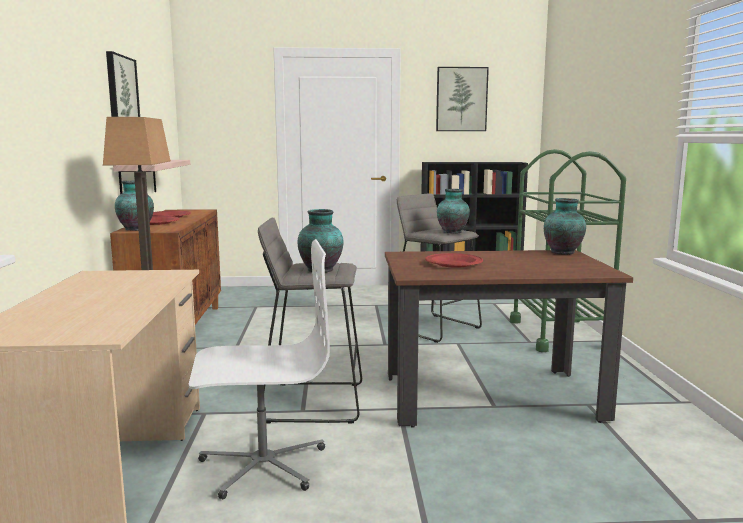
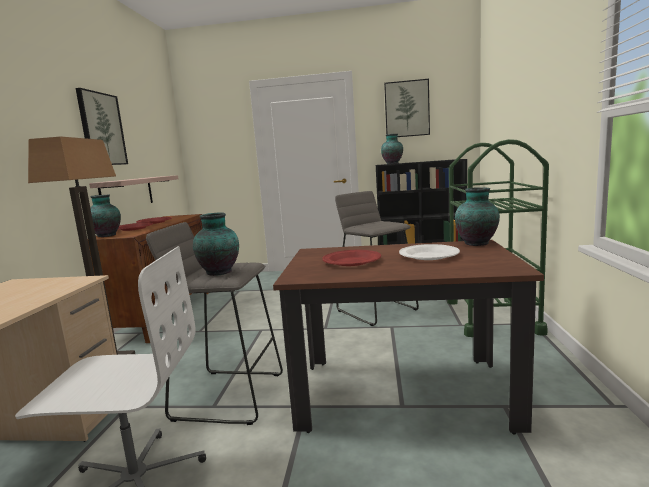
camera: 10 degrees right, 0 degrees up
(452, 232) = (385, 224): vase -> vase (392, 163)
(524, 261) = (428, 255): none -> white plate

